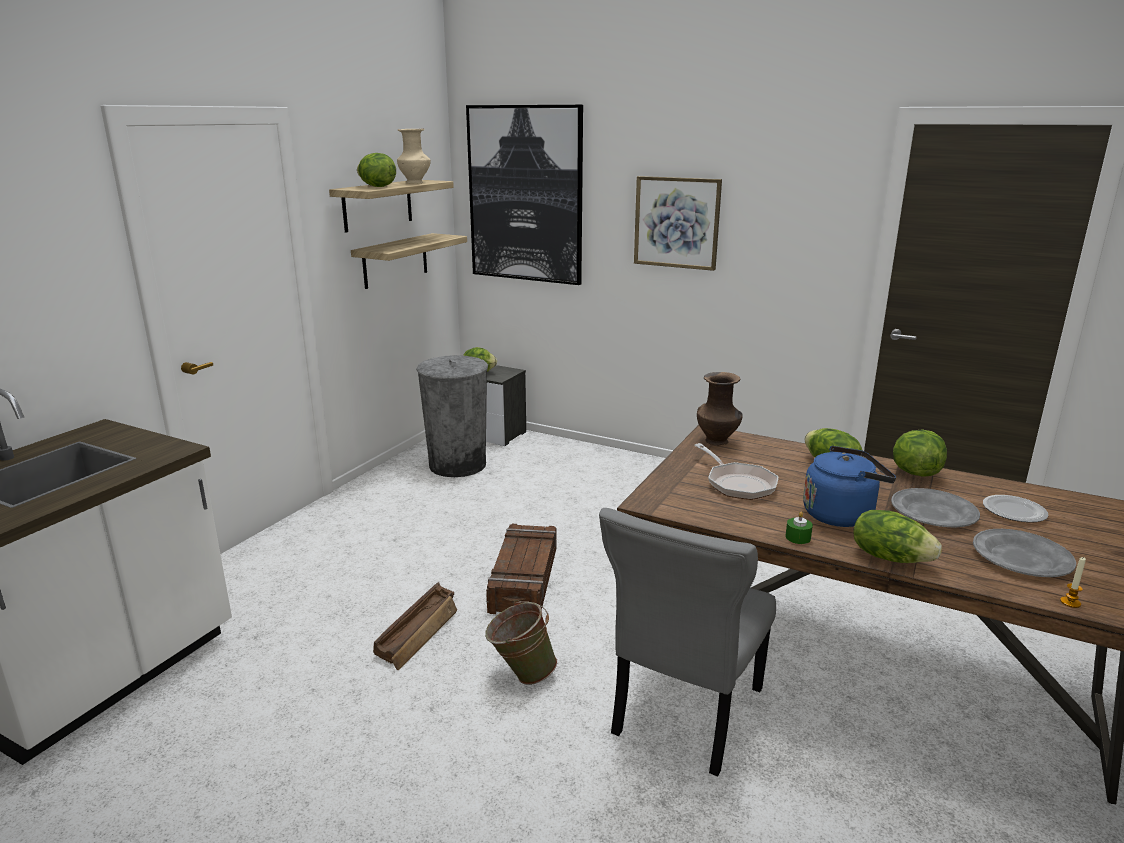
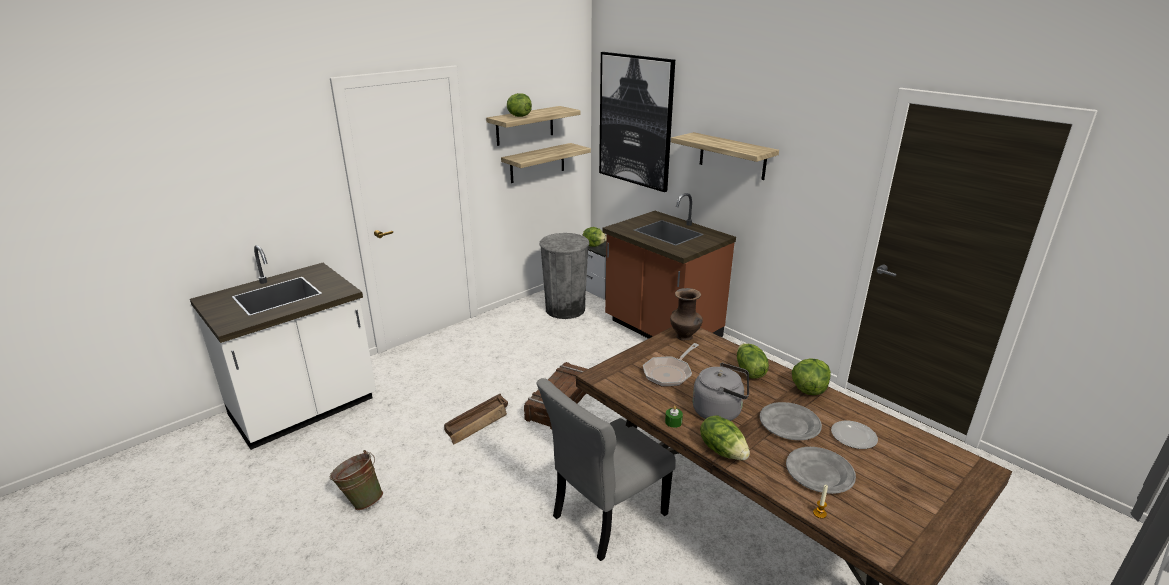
camera: 20 degrees right, 5 degrees up
(415, 183) = (551, 111): beige vase -> none
(521, 674) = (522, 465): green bucket -> green bucket (361, 500)
(602, 470) = (661, 330): none -> brown counter
(677, 222) = (732, 156): picture -> shelf
(737, 483) = (669, 373): frying pan -> frying pan turned 45 degrees clockwise
(841, 514) = (720, 411): blue kettle -> grey kettle

